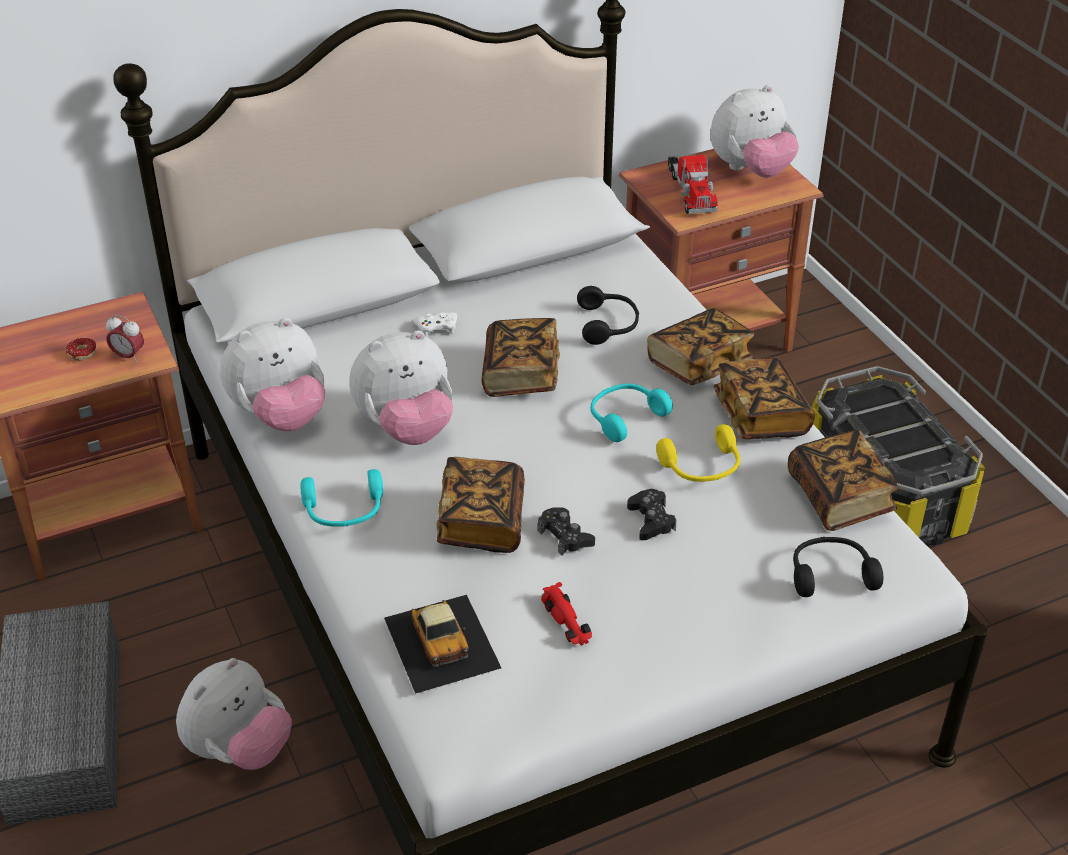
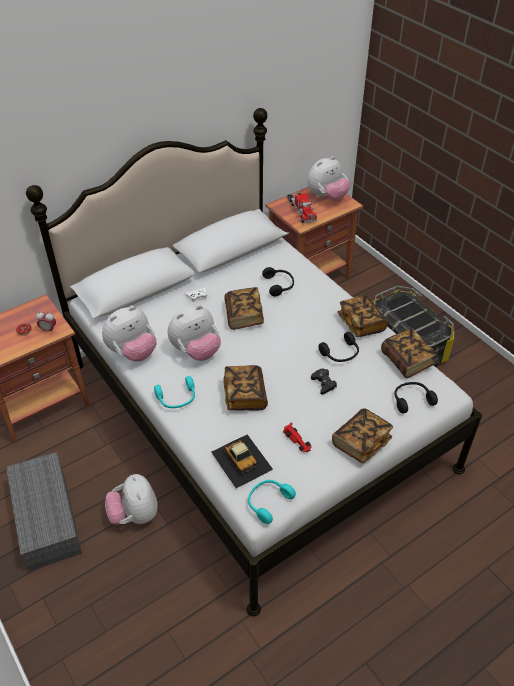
camera: 10 degrees left, 5 degrees up
(239, 749) = (134, 514): plush toy -> plush toy turned 135 degrees clockwise
(565, 536) = (286, 397): black game controller -> none
(624, 417) = (298, 332): turquoise headphones -> turquoise headphones (268, 502)
(698, 364) = (326, 300): book -> book (361, 443)
(702, 468) = (341, 354): yellow headphones -> black headphones

